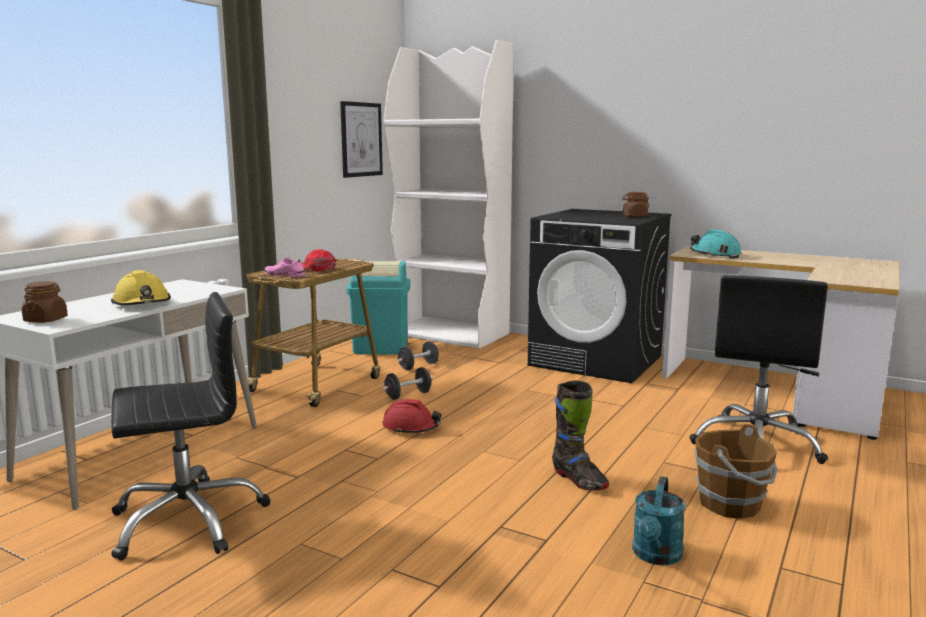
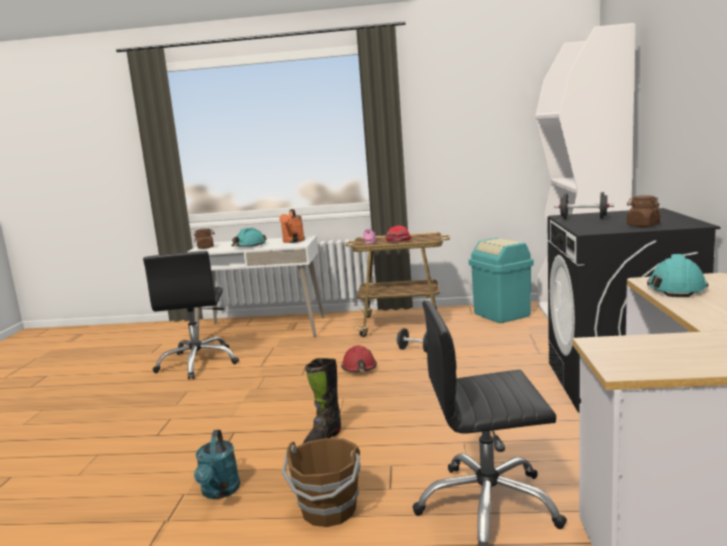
camera: 65 degrees right, 0 degrees up
(142, 304) = (249, 246): yellow hard hat -> turquoise hard hat
(188, 288) = (293, 241): none -> orange watering can
(188, 520) = (198, 363): black office chair -> black office chair turned 45 degrees clockwise
(361, 139) = (524, 132): picture -> none
(418, 366) = (480, 335): black dumbbell -> black dumbbell (583, 219)
(656, 556) = (219, 492): turquoise watering can -> turquoise watering can turned 90 degrees counterclockwise

